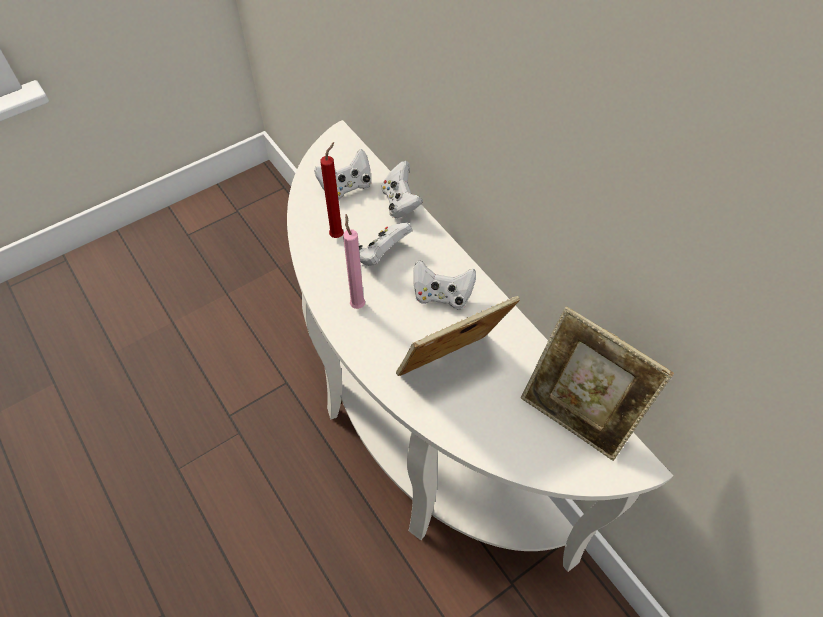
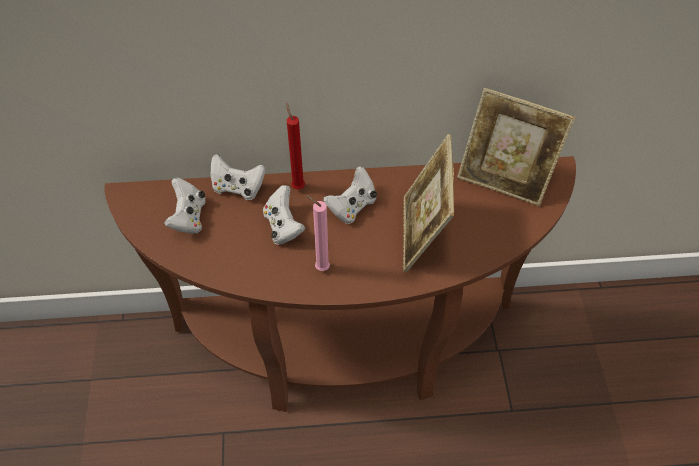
camera: 60 degrees left, 0 degrees up
(338, 234) = (237, 247): red candle -> red candle (297, 185)
(417, 438) = (346, 351): white console table -> brown console table
(577, 414) = (503, 180): picture frame -> picture frame turned 45 degrees clockwise

